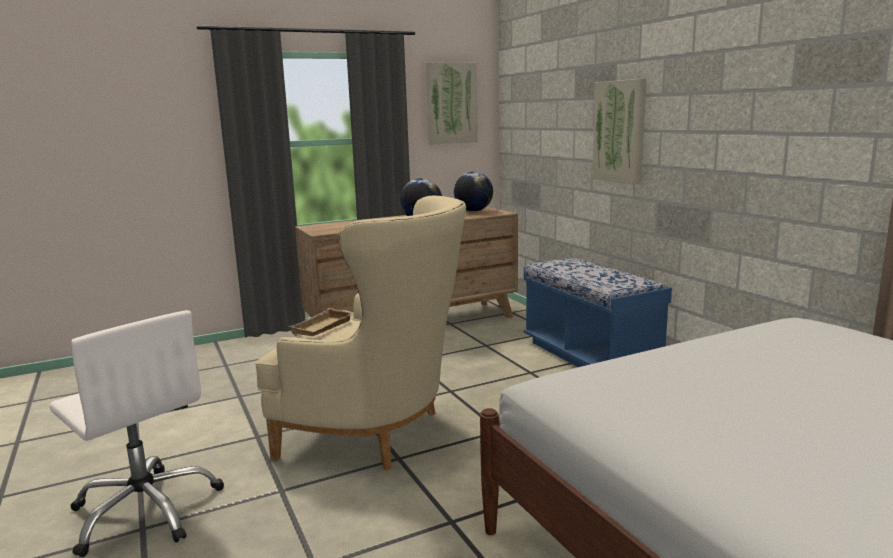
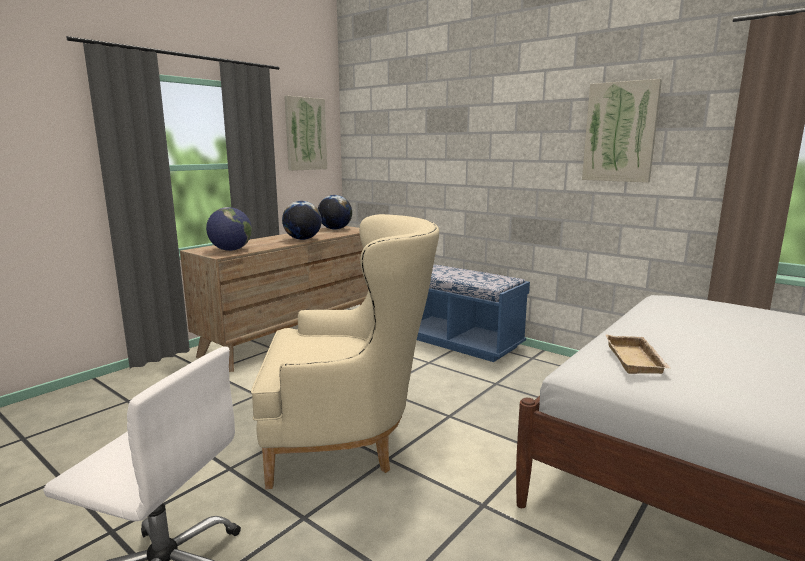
camera: 25 degrees left, 0 degrees up
(323, 327) = (292, 347): beige tray -> beige tray (637, 360)
(337, 228) = (231, 250): none -> globe
(620, 131) = (474, 160): picture -> picture (620, 132)

